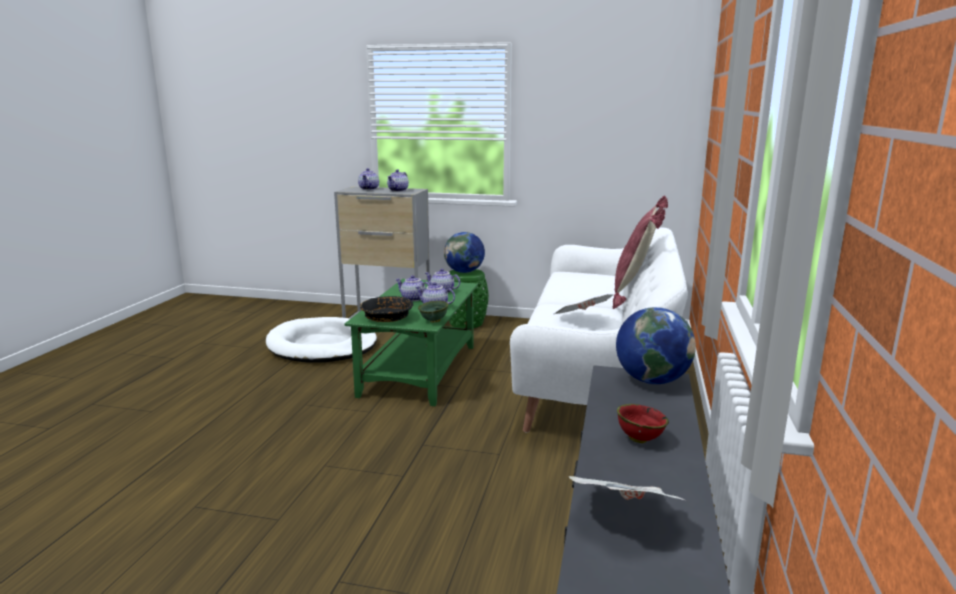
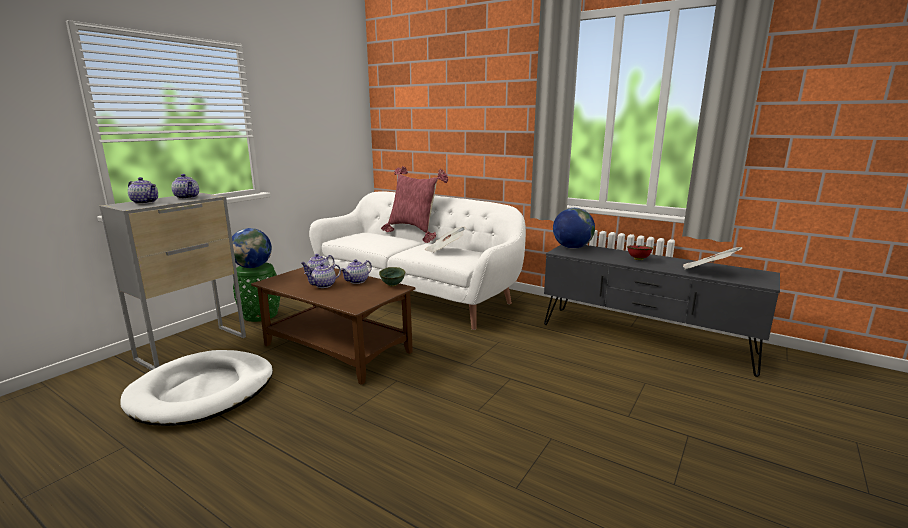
camera: 70 degrees left, 0 degrees up
(386, 318) = (363, 298): black bowl -> none
(419, 371) = (338, 349): green coffee table -> brown coffee table

